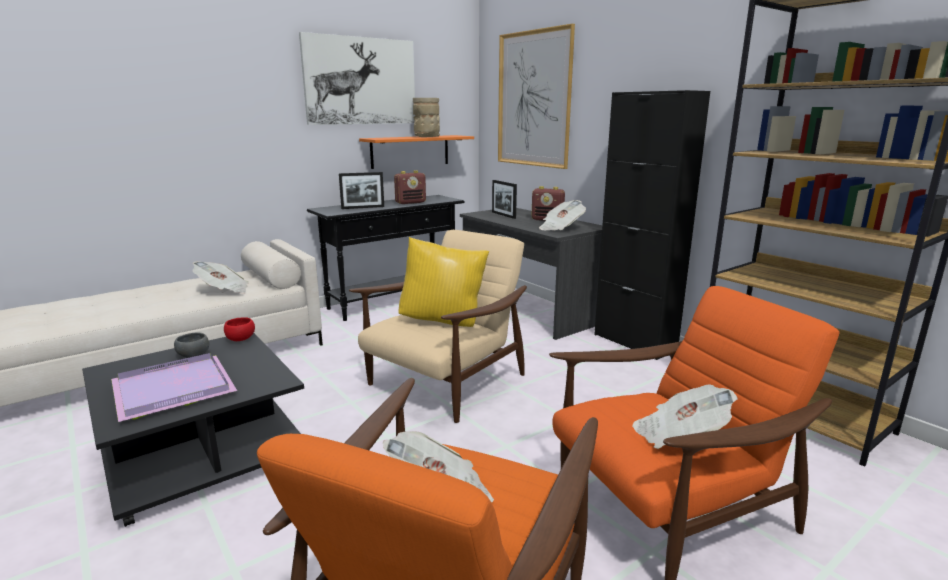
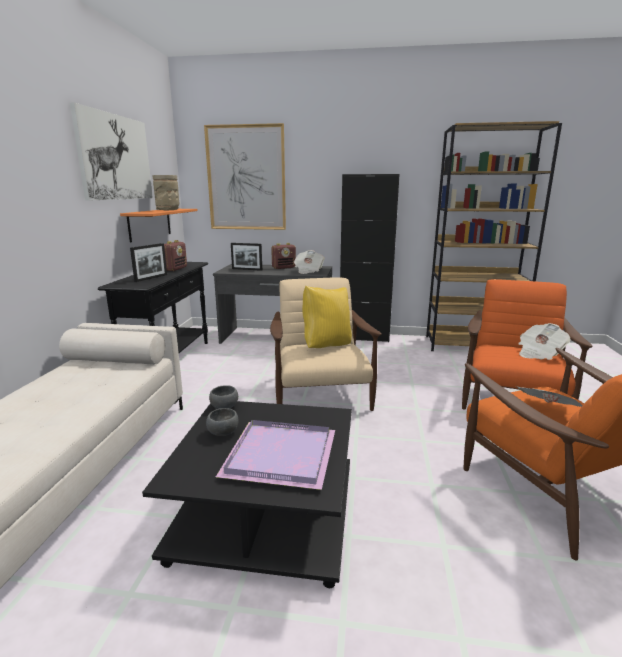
camera: 45 degrees left, 0 degrees up
(224, 290) = (107, 381): newspaper -> none
(241, 339) = (224, 407): red bowl -> grey bowl

